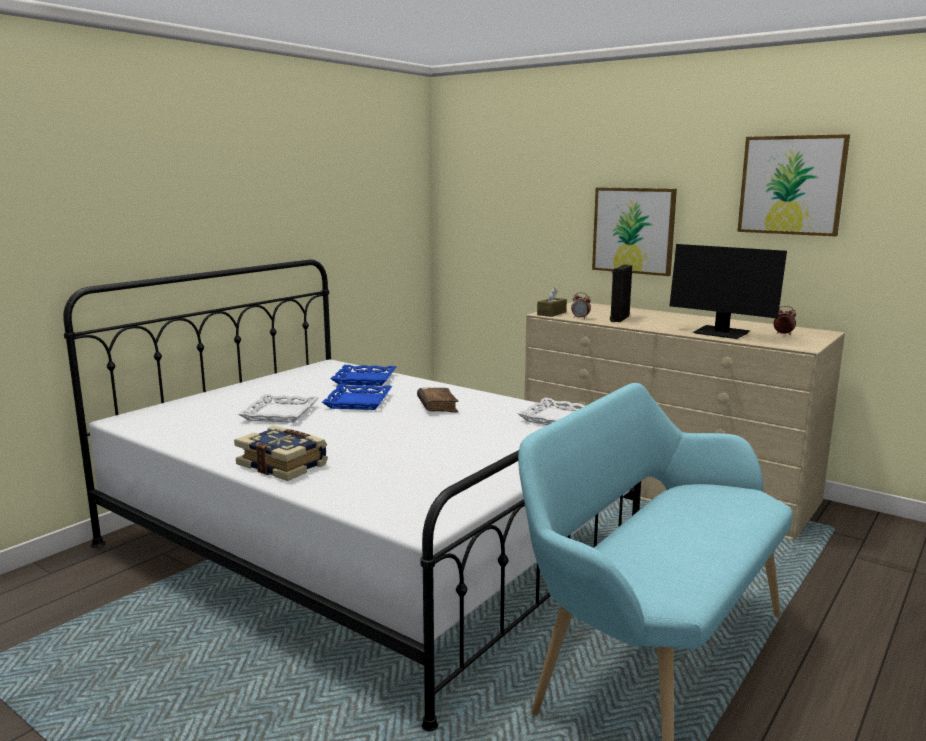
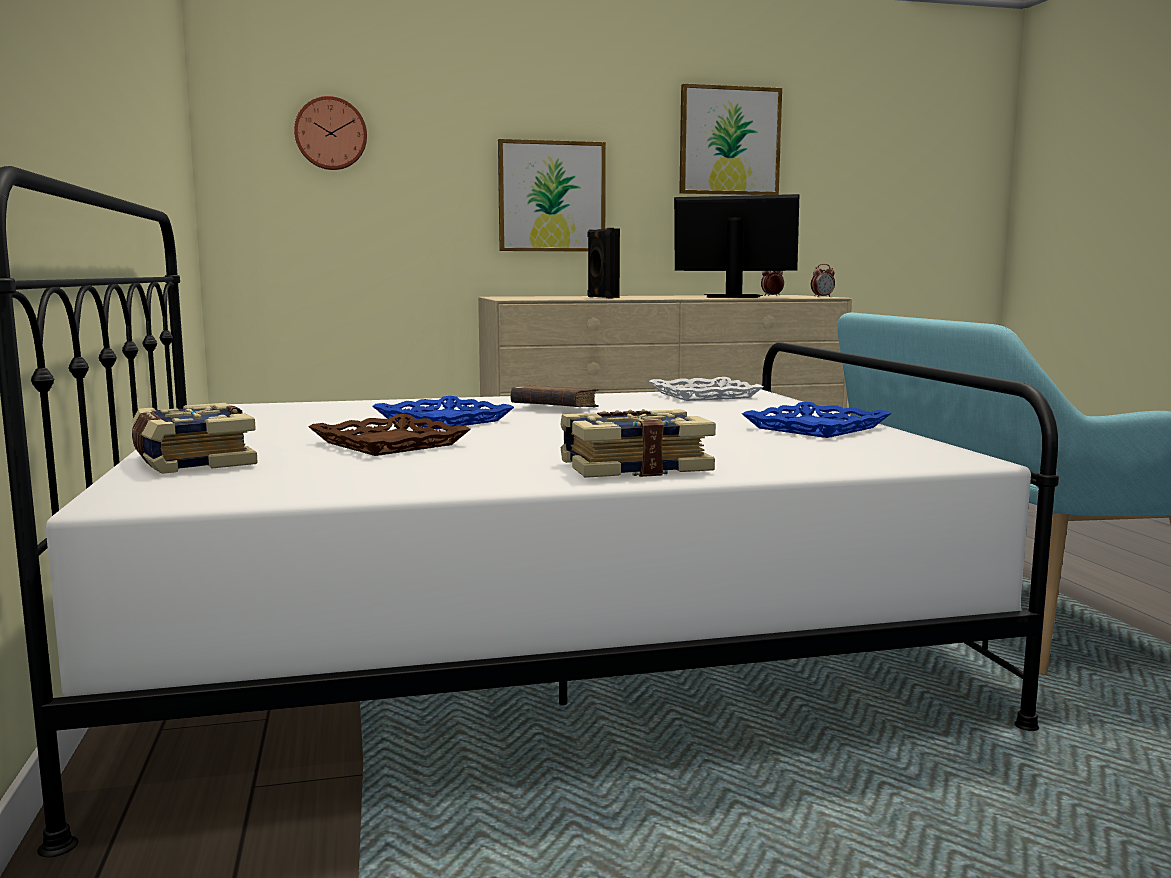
camera: 50 degrees left, 5 degrees down
(199, 403) = (191, 461): none -> book
(279, 413) = (388, 444): white tray -> brown tray
(364, 379) = (350, 408): blue tray -> blue tray (817, 428)
(498, 185) = (331, 134): none -> wall clock
(551, 313) = (518, 298): brown tissue box -> none
(580, 318) = (566, 298): alarm clock -> alarm clock (822, 297)
(721, 333) = (733, 297): monitor -> monitor turned 150 degrees counterclockwise

